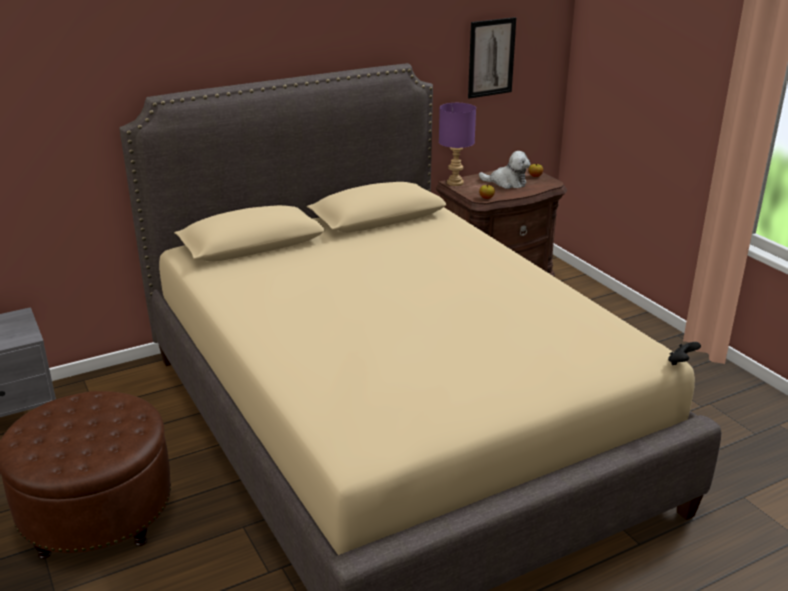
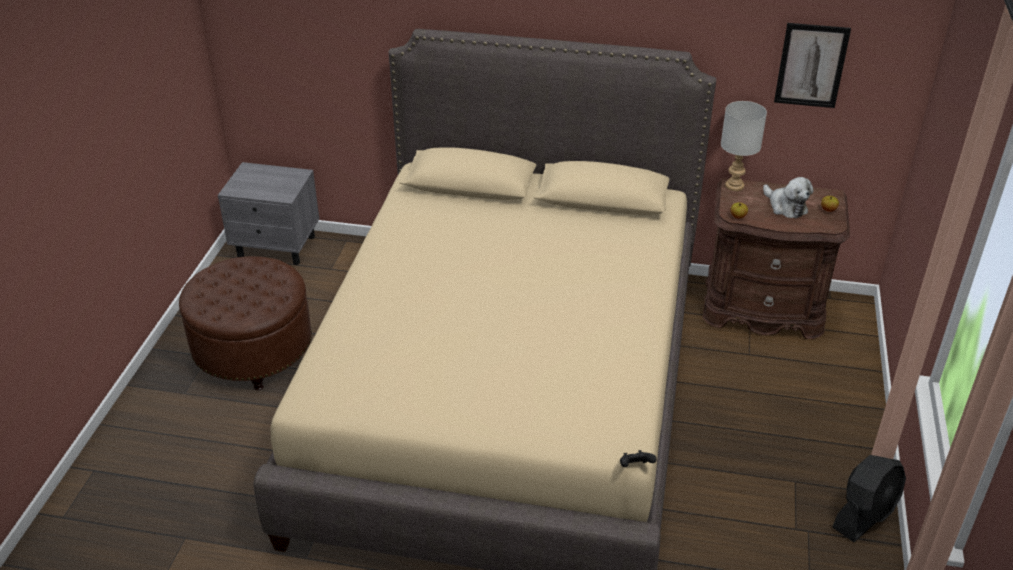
camera: 40 degrees right, 10 degrees up
(455, 182) = (735, 185): purple table lamp -> grey table lamp
(724, 376) = (865, 515): none -> black fan

